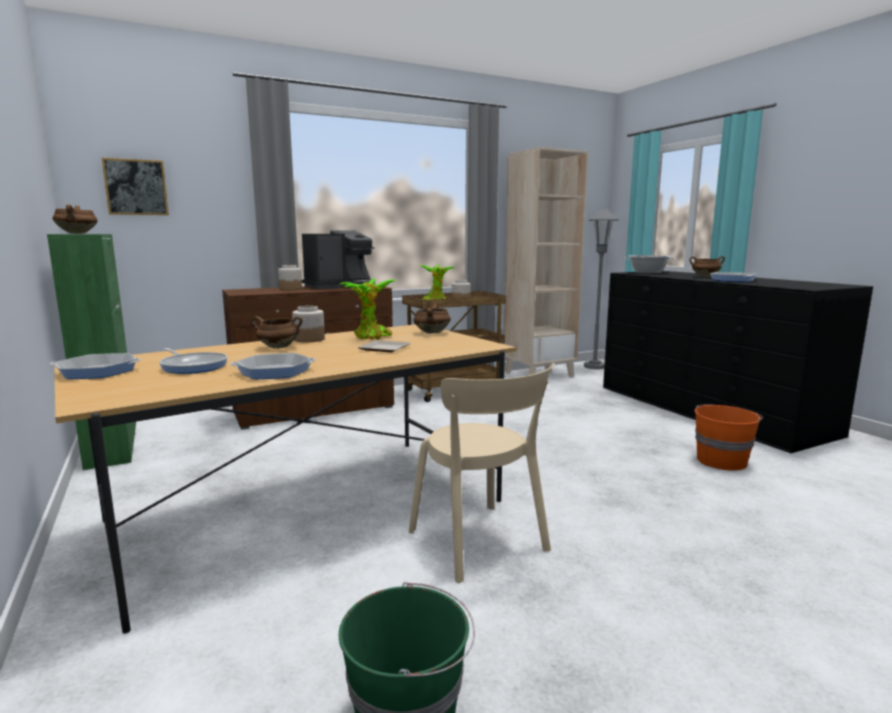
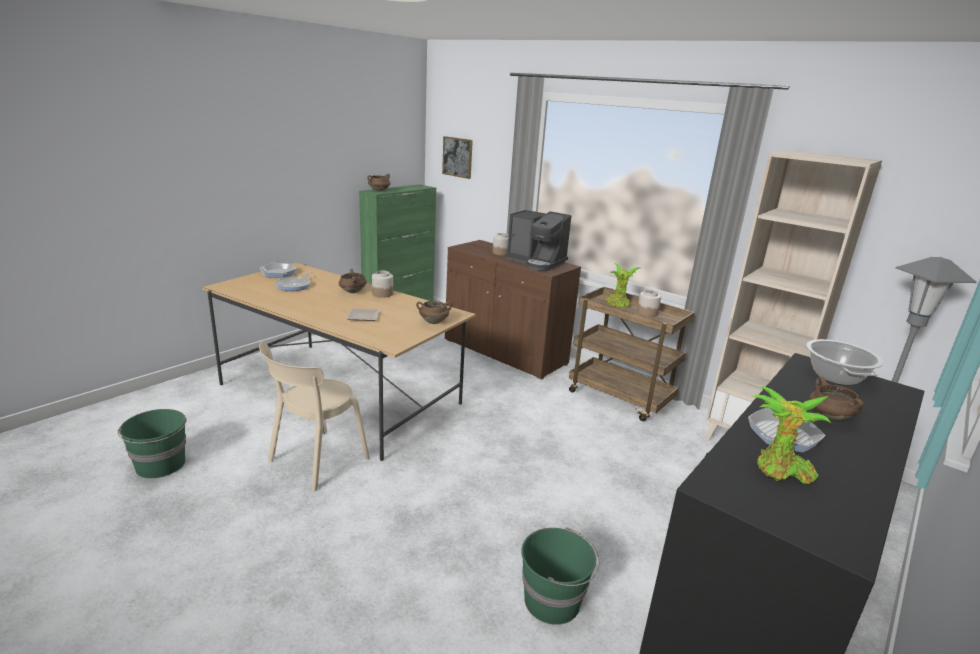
camera: 65 degrees right, 10 degrees up
(274, 371) = (287, 303): frying pan -> none
(371, 337) = (401, 308): potted plant -> potted plant (780, 471)
(721, 460) = (553, 601): orange bucket -> green bucket

